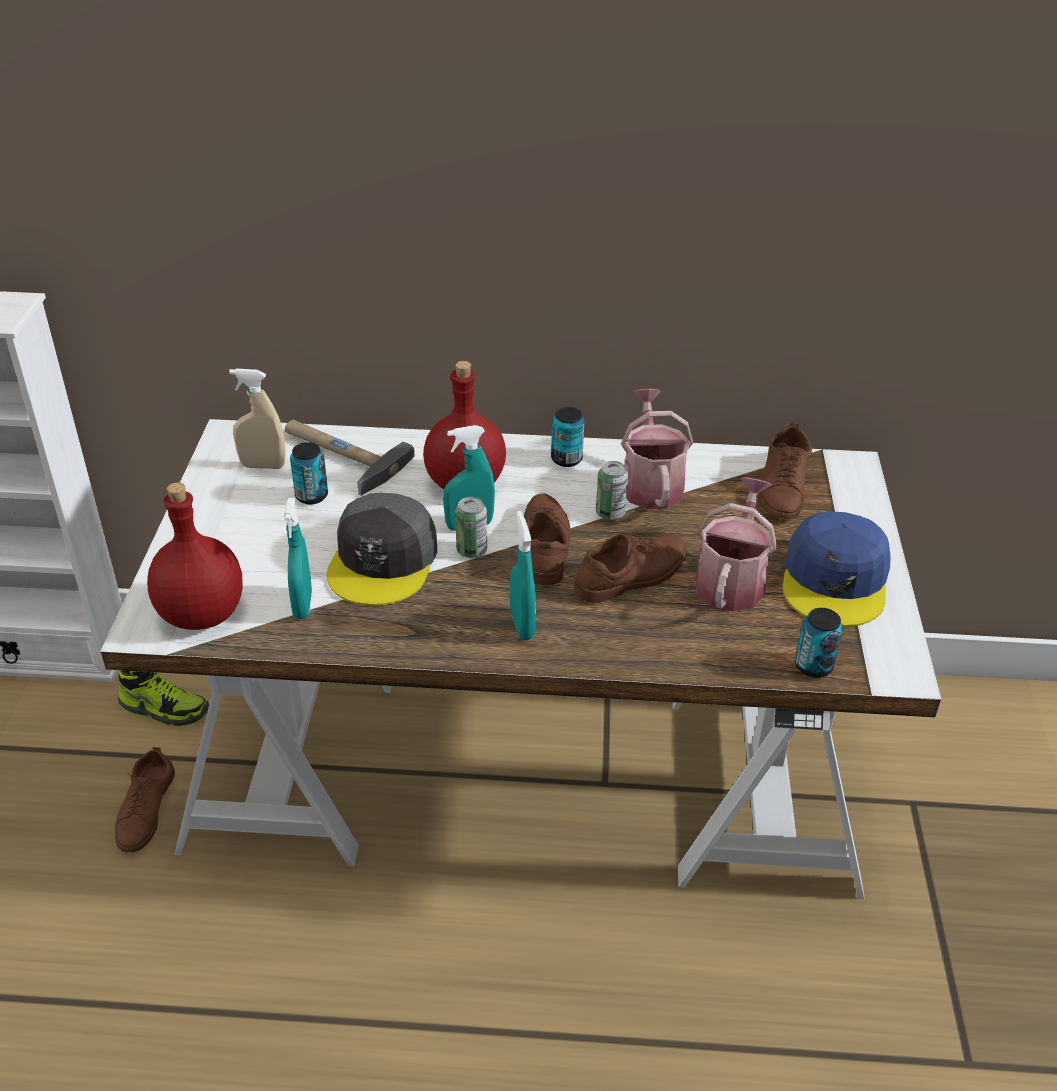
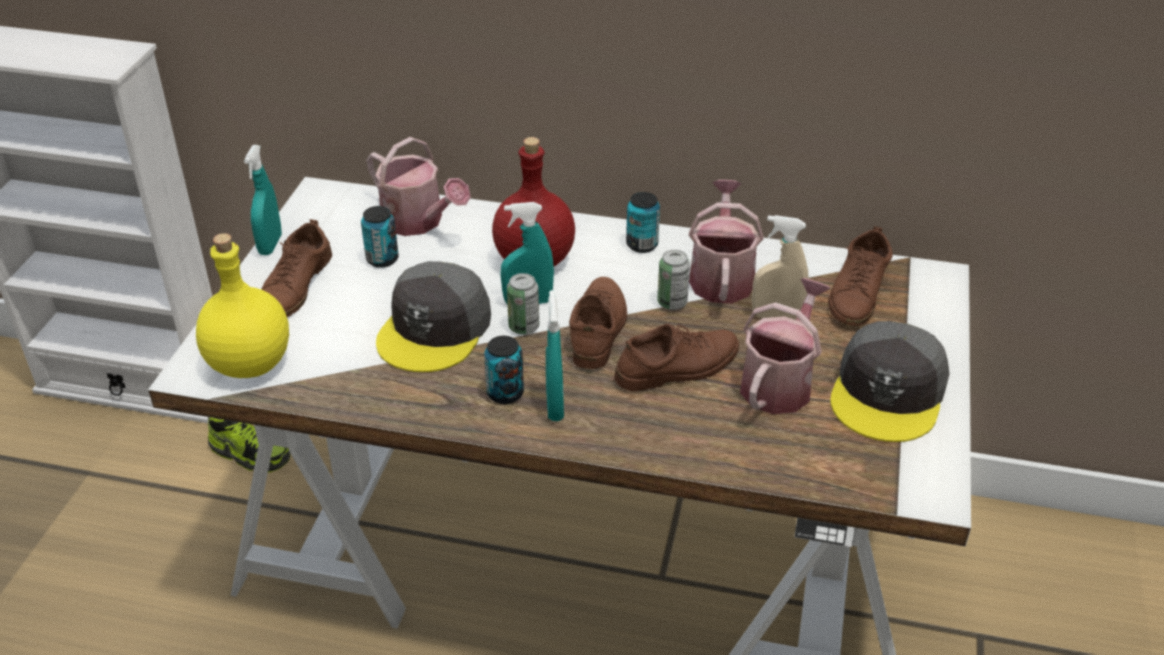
camera: 10 degrees right, 0 degrees up
(146, 809) = (213, 548): brown shoe -> brown shoe (296, 285)
(203, 613) = (251, 362): red bottle -> yellow bottle
(263, 466) = (343, 226): beige spray bottle -> beige spray bottle (776, 317)
(302, 605) = (347, 364): turquoise spray bottle -> turquoise spray bottle (270, 245)
(339, 455) = (418, 222): hammer -> watering can
(813, 666) = (842, 479): can -> can (505, 393)
(835, 580) = (889, 393): blue cap -> grey cap

